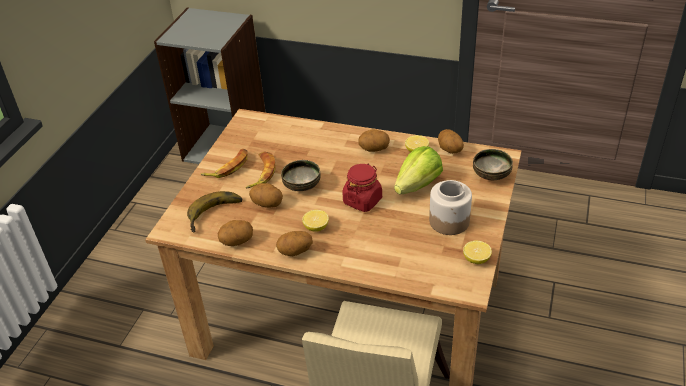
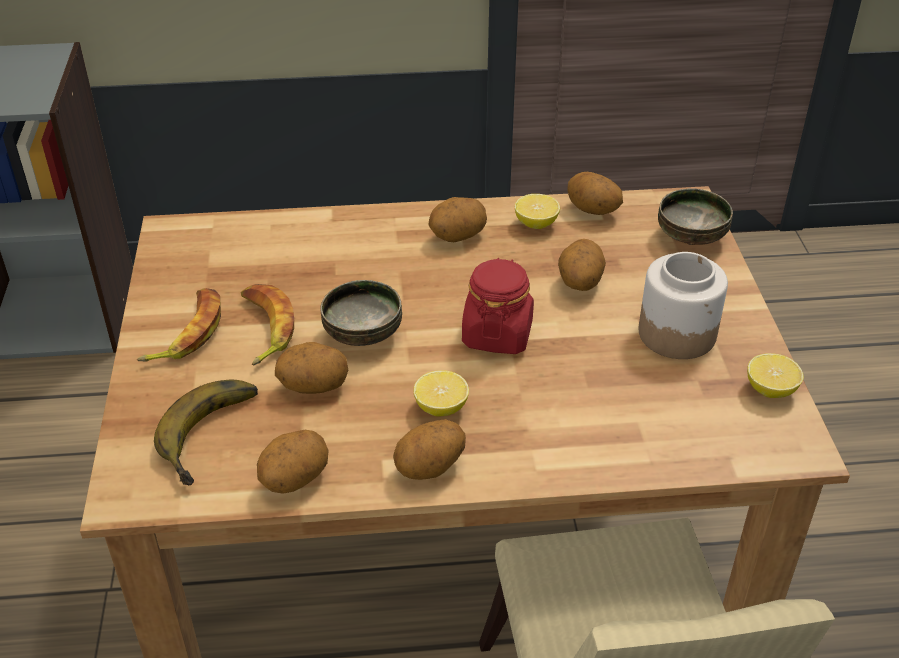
camera: 25 degrees left, 0 degrees up
(418, 185) = (579, 283): lettuce -> potato

